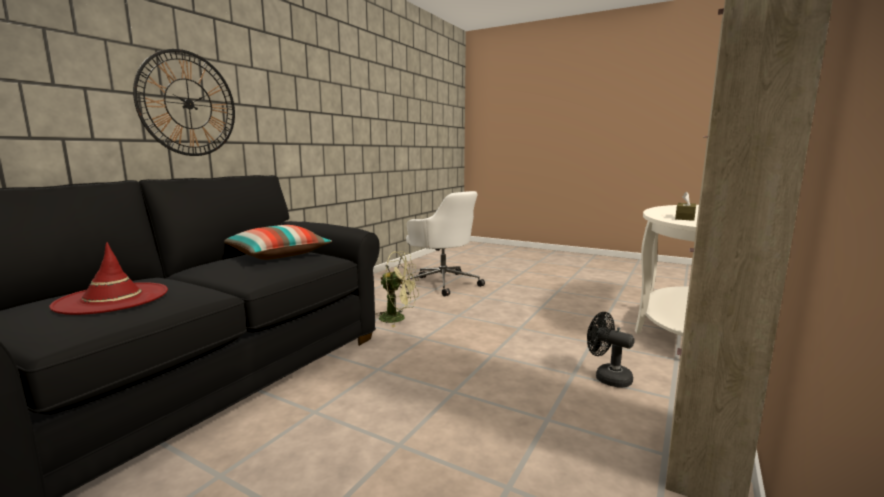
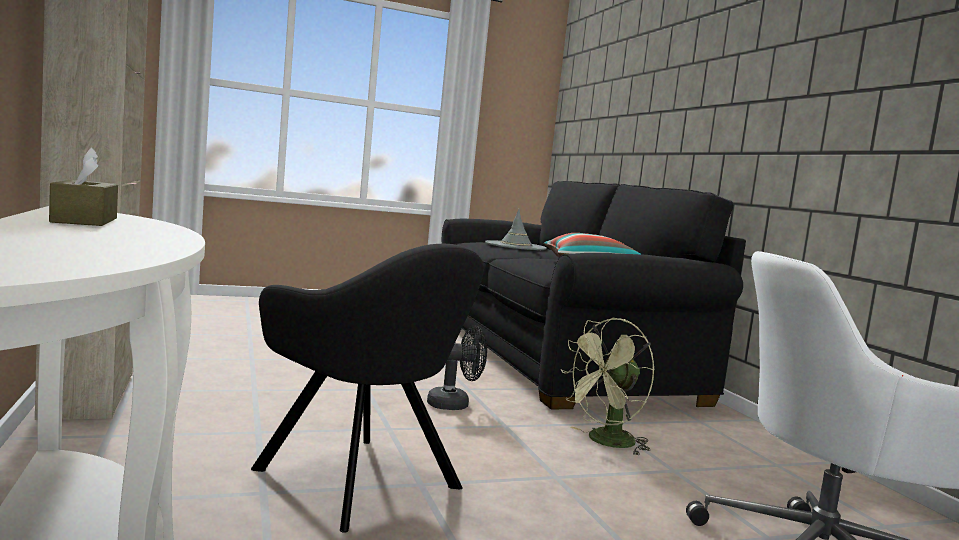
camera: 130 degrees right, 5 degrees down
(112, 299) = (515, 246): red hat -> grey hat
(188, 104) = (714, 111): wall clock -> none
(543, 334) = (363, 482): none -> black armchair
(607, 377) = (207, 439): black fan -> black fan (455, 404)

